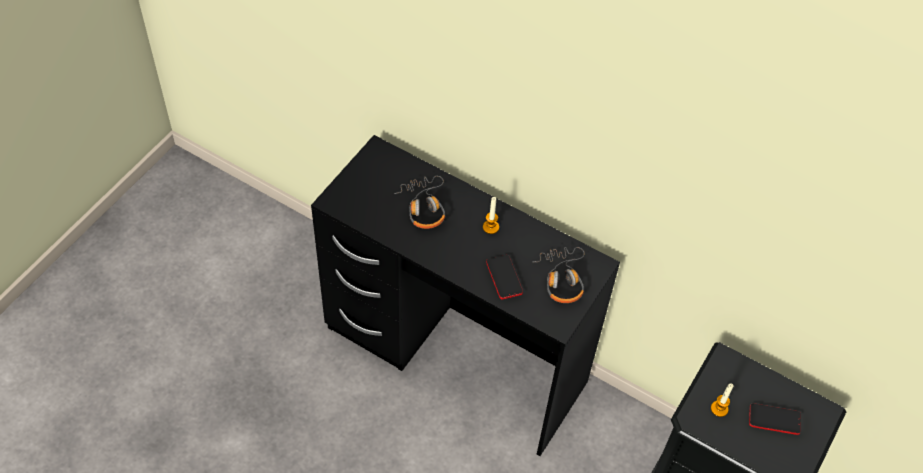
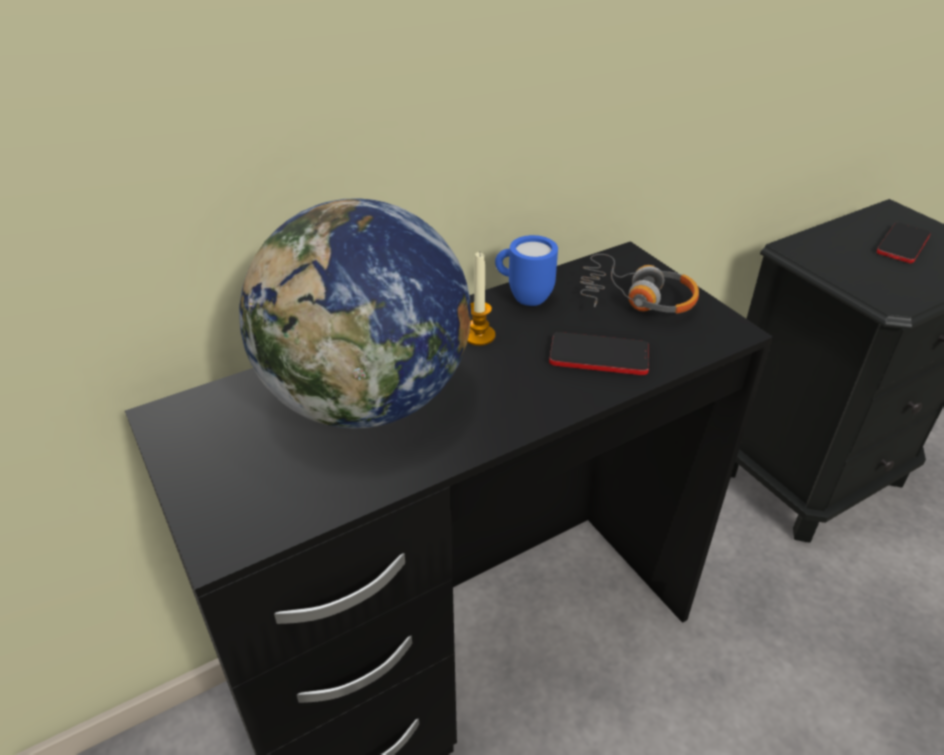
camera: 60 degrees left, 15 degrees down
(424, 207) = (368, 400): headphones -> globe
(532, 233) = (523, 297): none -> blue mug
(719, 409) = (879, 276): candle -> none

